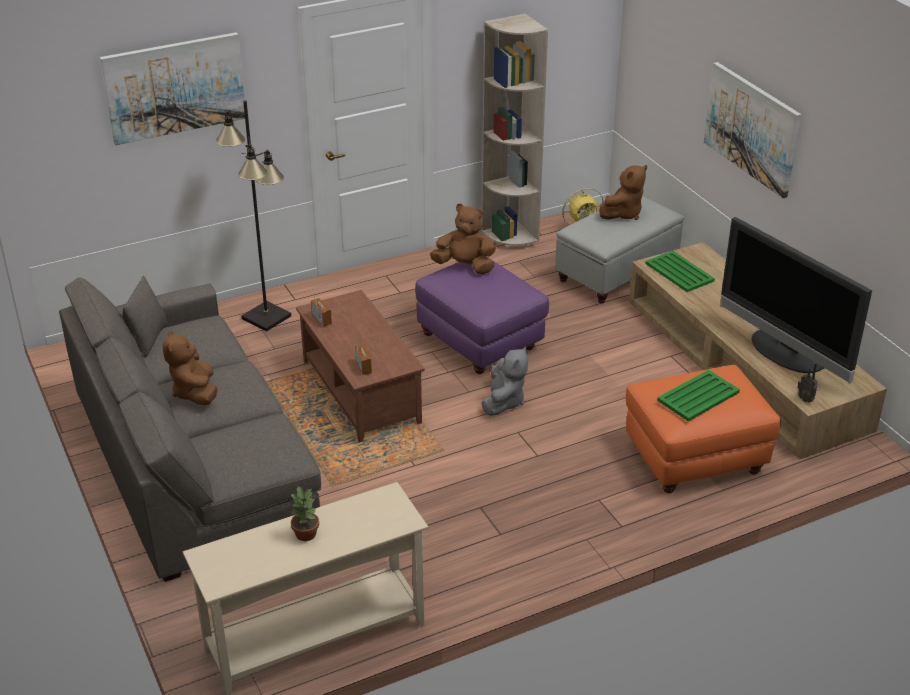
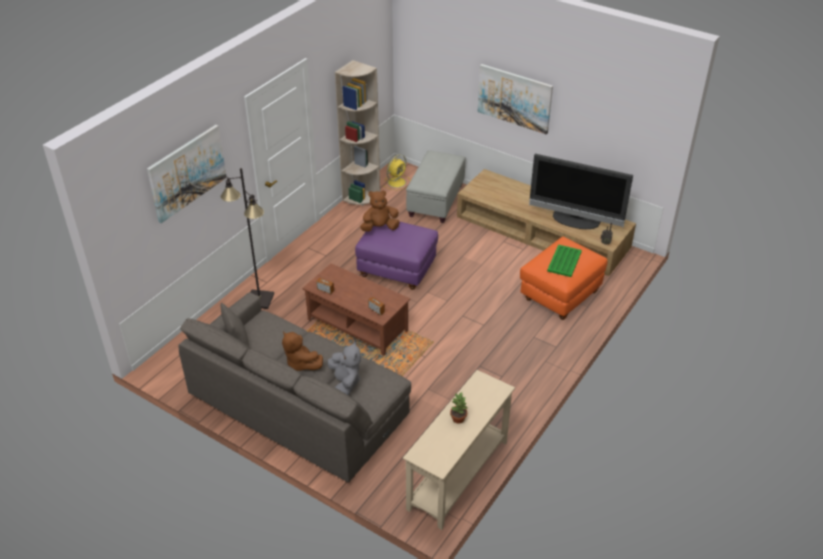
camera: 30 degrees left, 5 degrees up
(503, 402) = (440, 301): grey plush toy -> grey plush toy (345, 382)
(623, 214) = (433, 165): brown plush toy -> none
(679, 272) = (487, 191): green tray -> none

